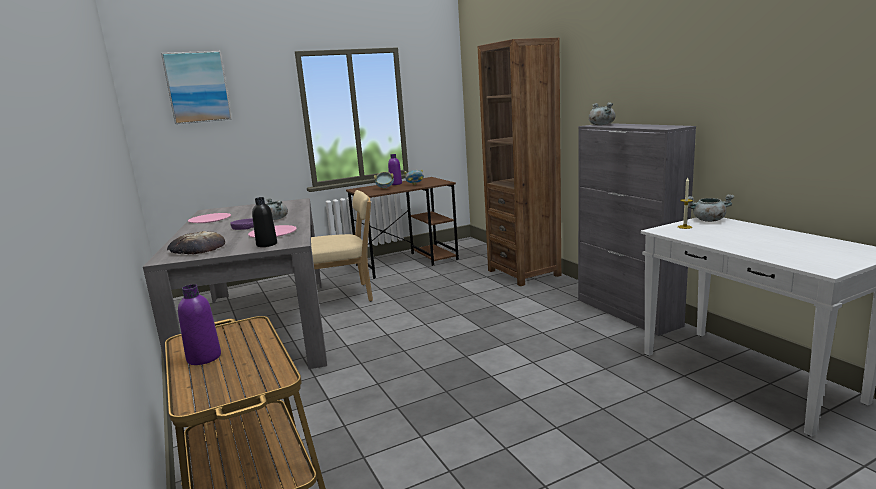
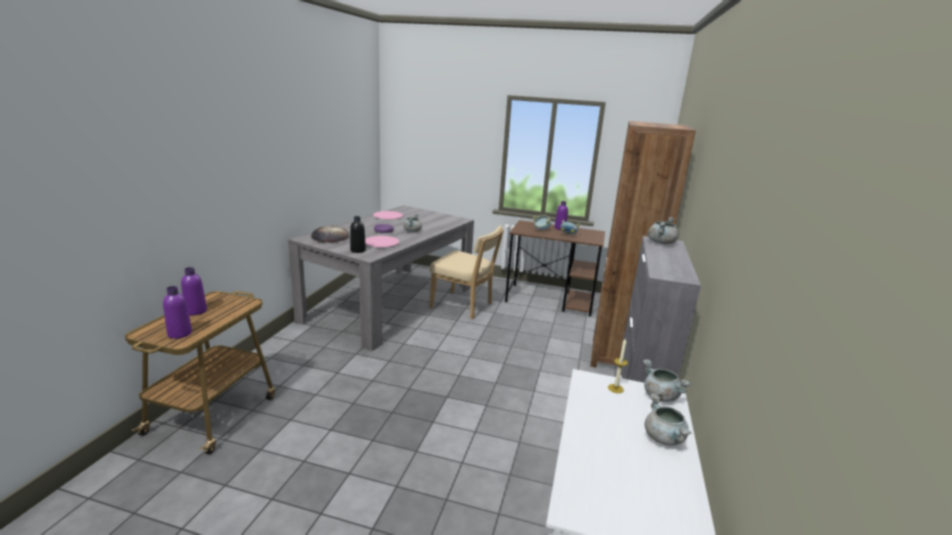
camera: 40 degrees right, 5 degrees up
(197, 87) = (429, 114): picture -> none
(251, 377) = (180, 333): none -> purple bottle
(761, 231) = (664, 438): none -> grey cooking pot

